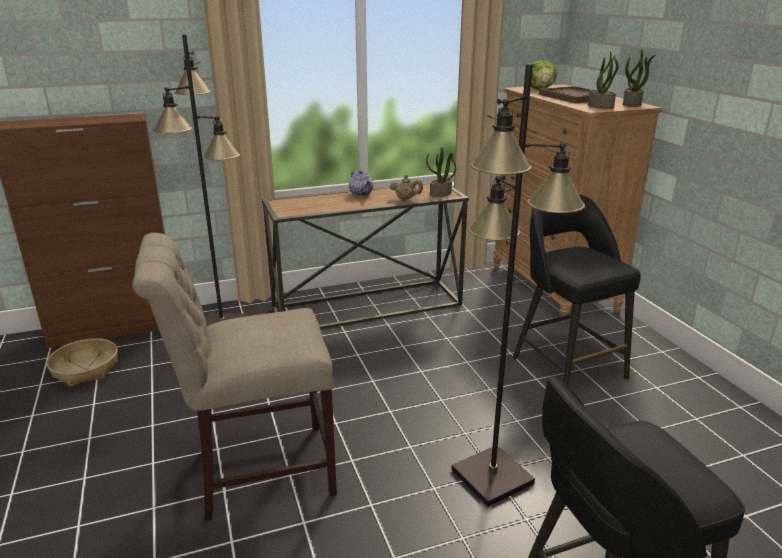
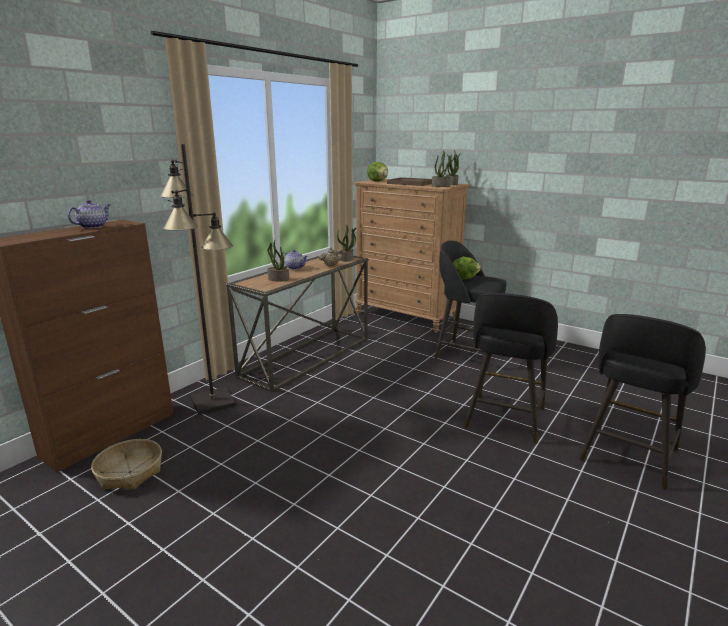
camera: 35 degrees left, 5 degrees down
(98, 118) = (92, 226): none -> teapot
(257, 471) = (375, 474): beige chair -> none
(318, 205) = (278, 279): none -> potted plant
(491, 476) = (504, 419): black floor lamp -> black stool
(569, 254) = (464, 278): none -> lettuce

